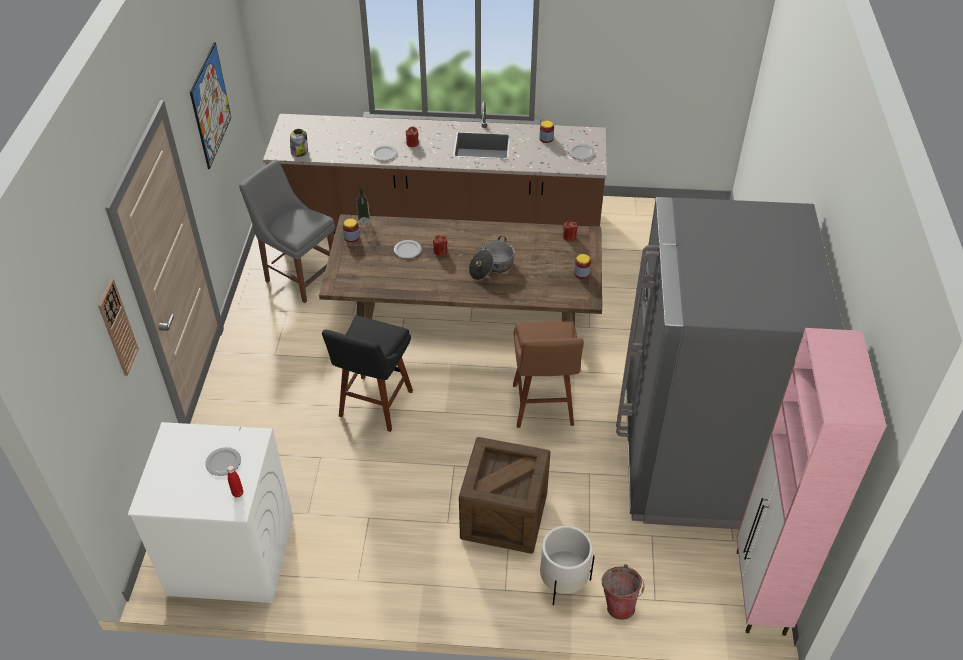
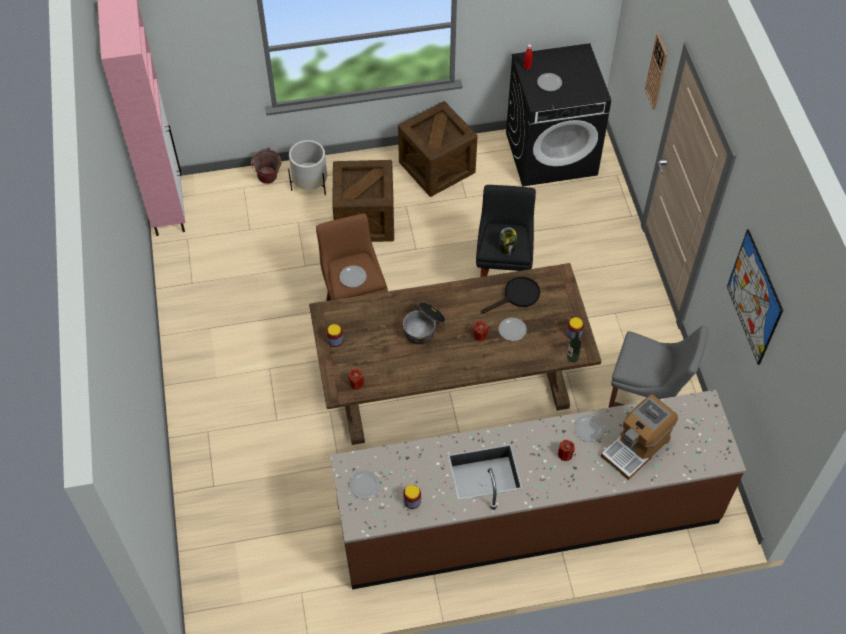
camera: 165 degrees right, 10 degrees up
(230, 555) = (551, 153): white washing machine -> black washing machine
(299, 152) = (683, 410): jar -> jar (508, 247)
(353, 138) = (636, 447): none -> coffee machine
(388, 276) = (517, 296): none -> black frying pan
(388, 569) = (437, 167): none -> crate
(549, 331) = (353, 277): none -> plate
(694, 461) = (219, 294): grey fridge -> none

